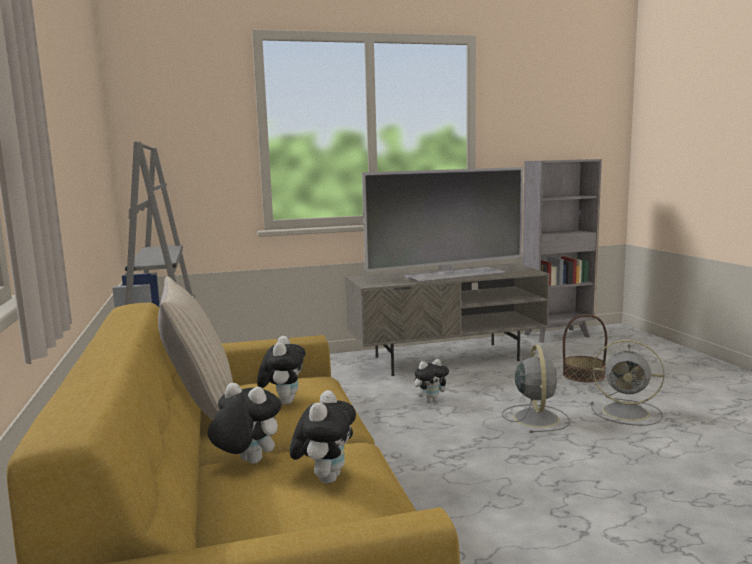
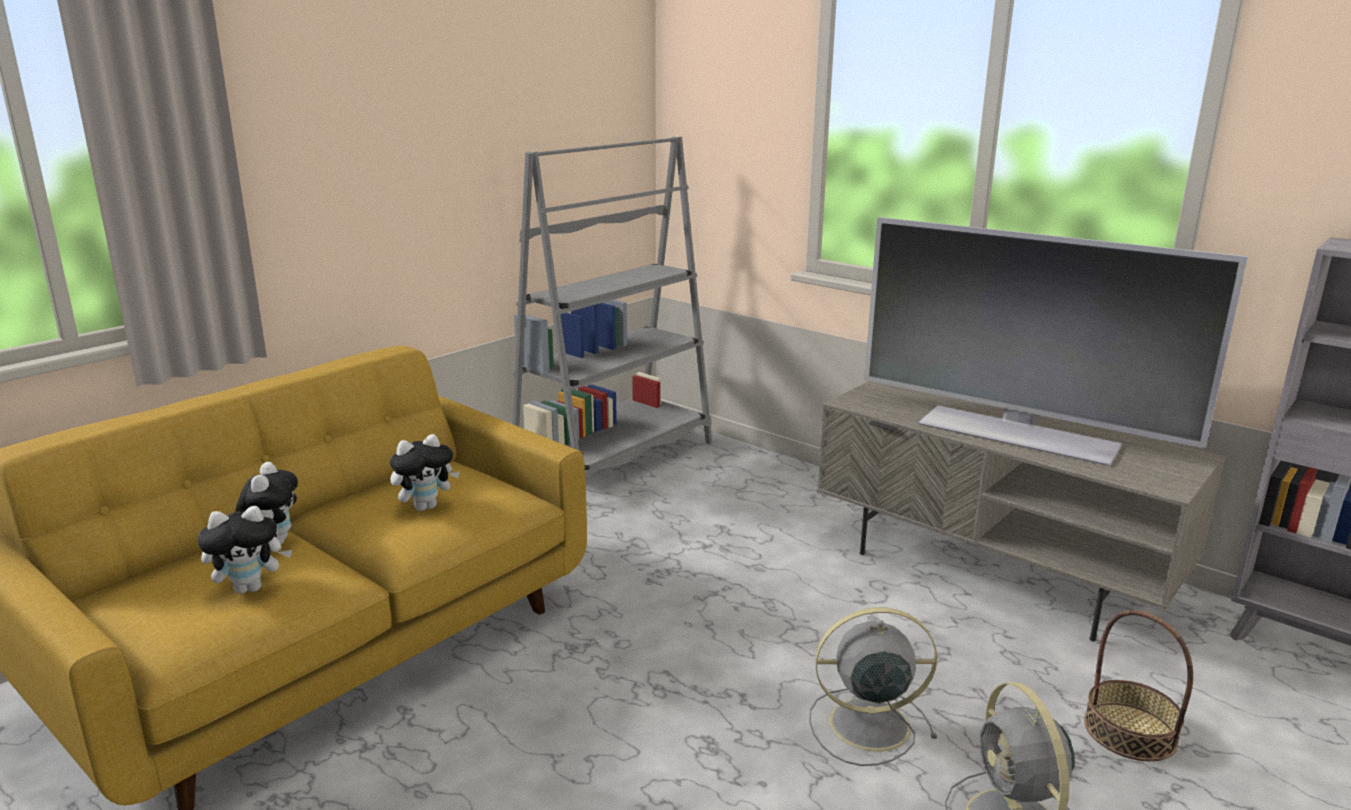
camera: 55 degrees right, 10 degrees up
(202, 411) = (381, 480): beige pillow -> none
(431, 401) = (813, 613): plush toy -> none
(536, 417) = (865, 724): grey fan -> grey fan turned 150 degrees counterclockwise

